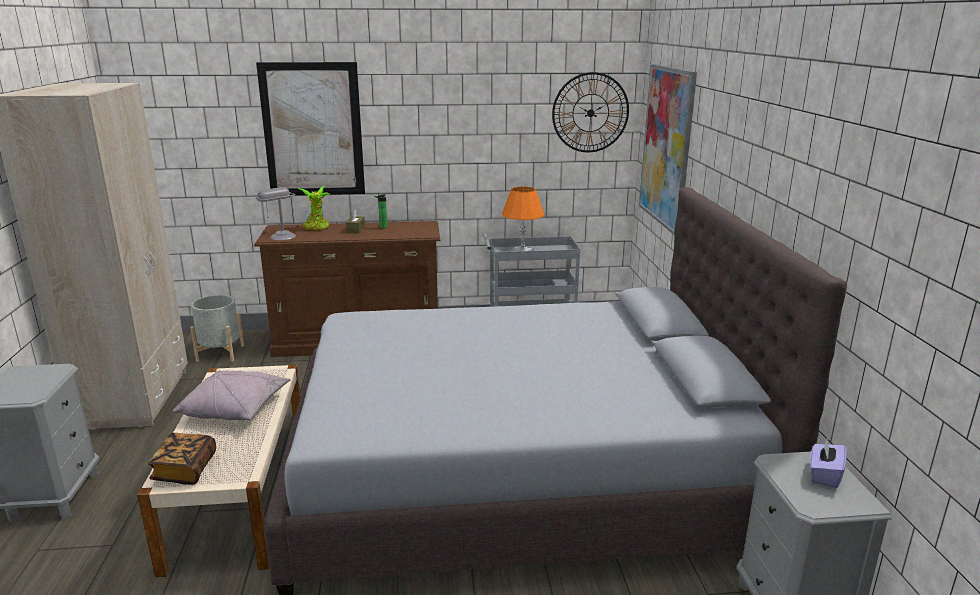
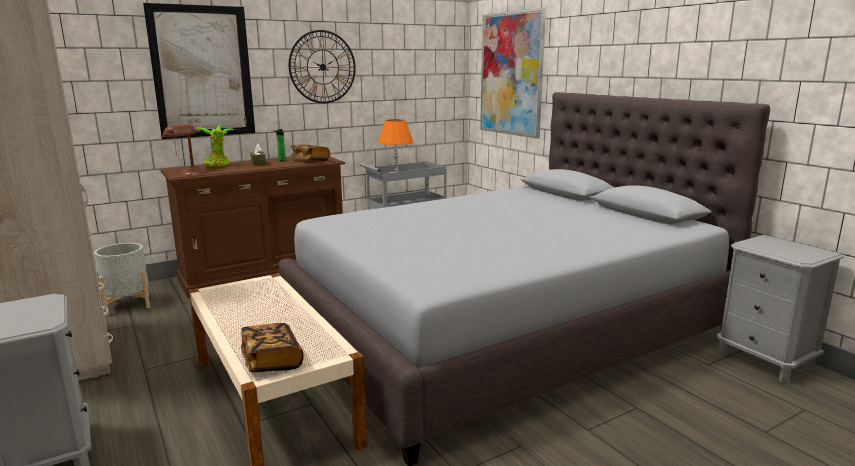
camera: 25 degrees left, 5 degrees down
(236, 408) = (261, 310): purple pillow -> none
(280, 235) = (188, 172): grey table lamp -> brown table lamp
(408, 231) = (310, 160): none -> book
(590, 113) = (435, 57): wall clock -> wall clock (322, 67)
(824, 475) = (782, 245): purple tissue box -> none

